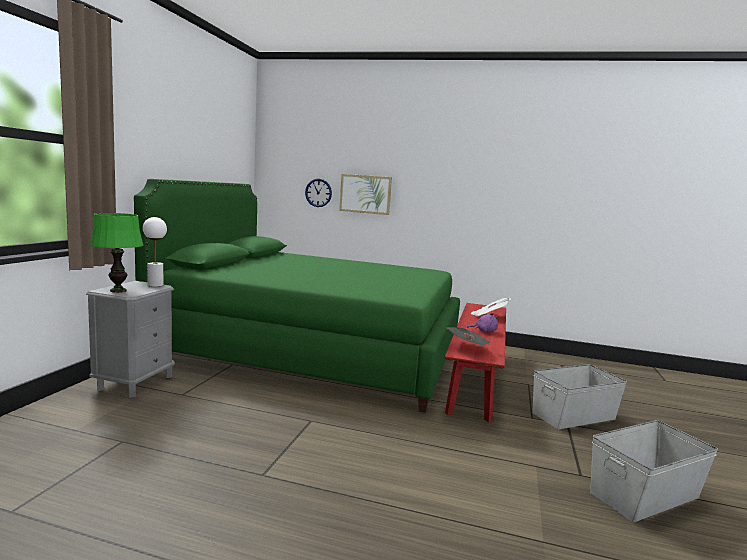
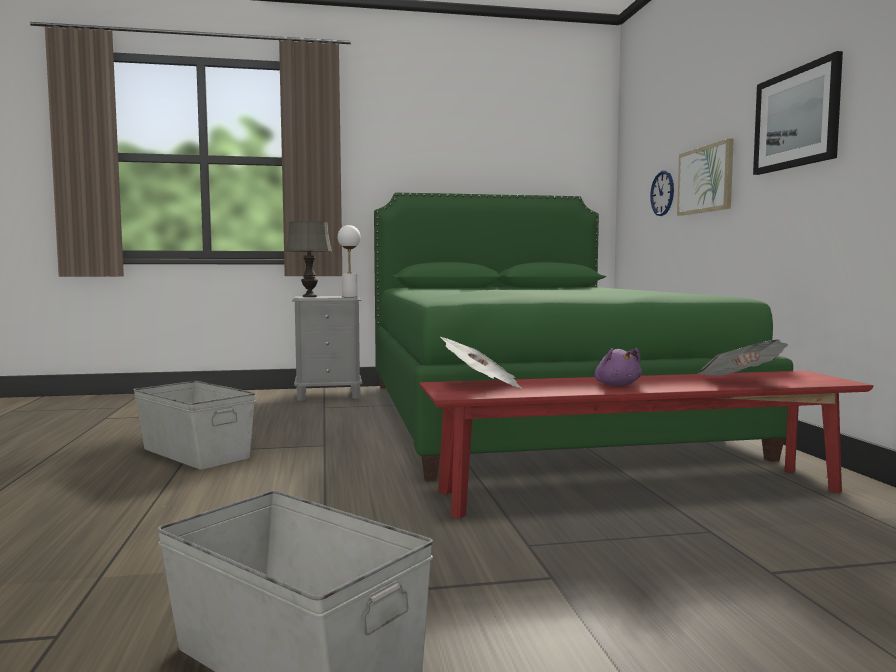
camera: 65 degrees right, 5 degrees down
(118, 291) = (310, 296): green table lamp -> grey table lamp
(442, 180) = (796, 118): none -> picture
(573, 415) = (612, 581): grey storage box -> grey storage box (196, 453)

